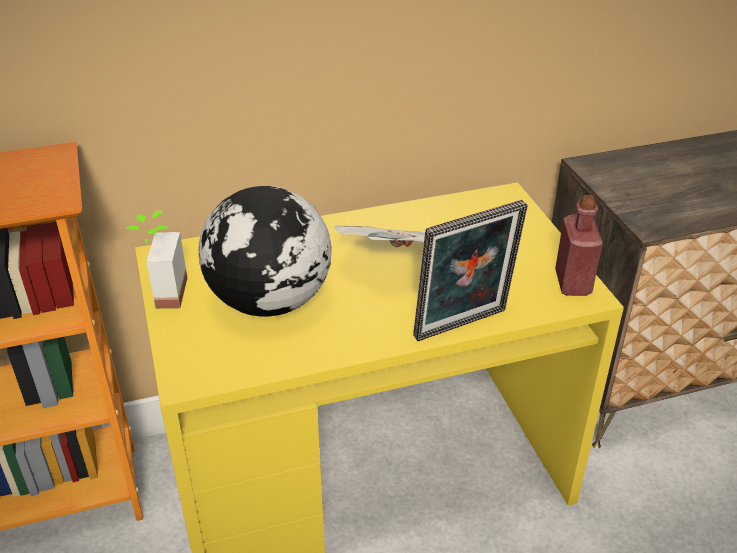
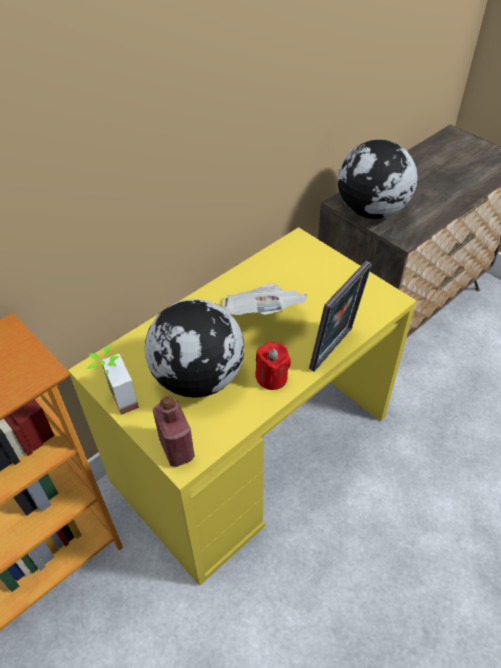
camera: 25 degrees left, 10 degrees up
(358, 330) = (272, 378): none -> red candle
(572, 283) = (378, 293): red bottle -> red bottle (177, 449)
(625, 185) = (371, 211): none -> globe

